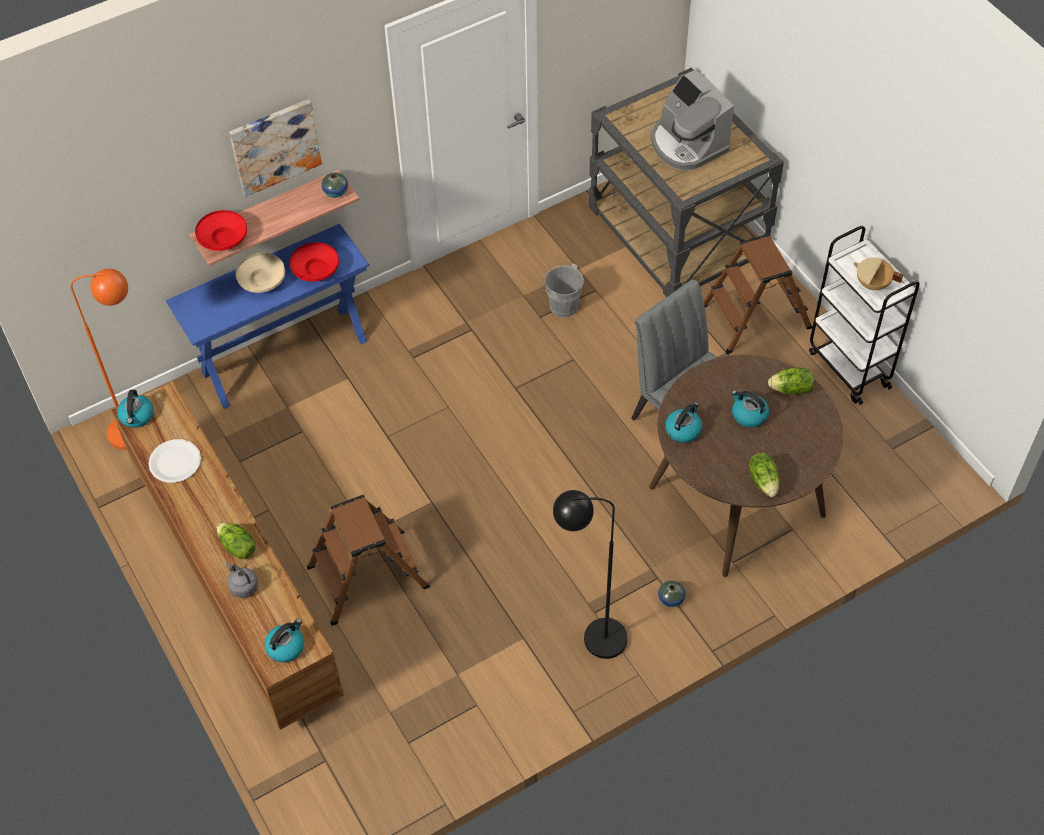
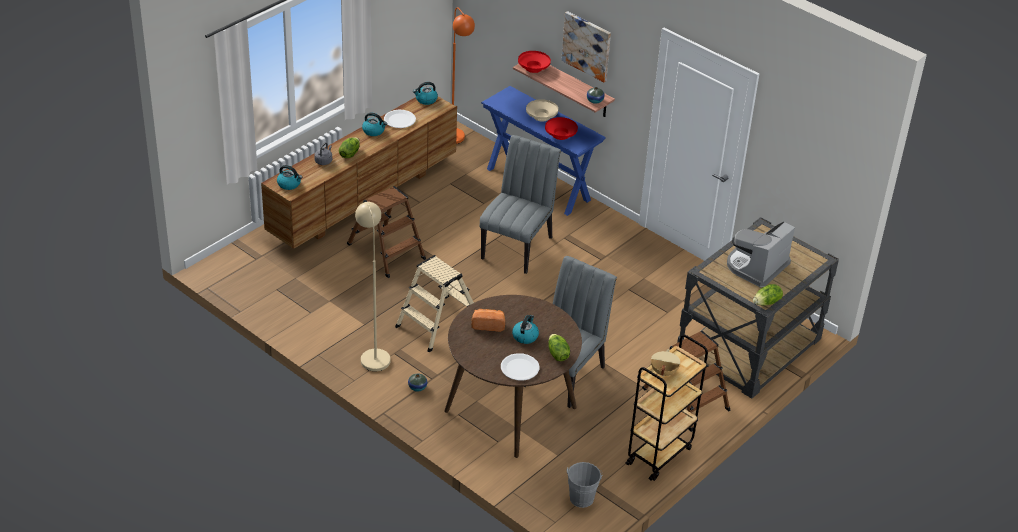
camera: 70 degrees right, 15 degrees down
(417, 416) = (517, 248): none -> grey chair
(546, 545) = (438, 323): none -> beige step ladder
(561, 305) = (644, 297): grey bucket -> grey bucket (582, 496)
(591, 639) = (373, 355): black floor lamp -> beige floor lamp
(683, 430) = (499, 307): kettle -> kettle (374, 131)
(717, 450) = (488, 325): none -> bread
(764, 481) = (471, 350): lettuce -> lettuce (767, 302)
(810, 436) = (519, 368): none -> white plate
(849, 370) = (659, 457): white cart -> brown cart

